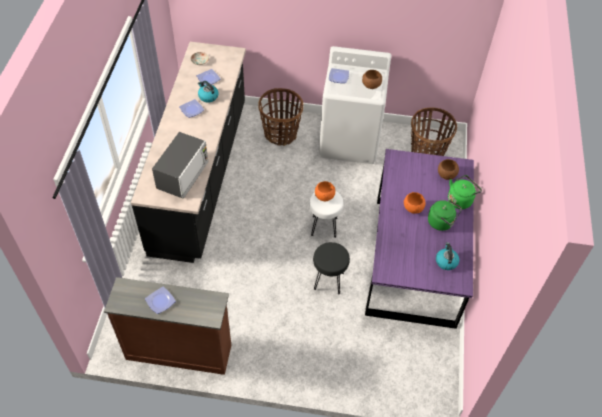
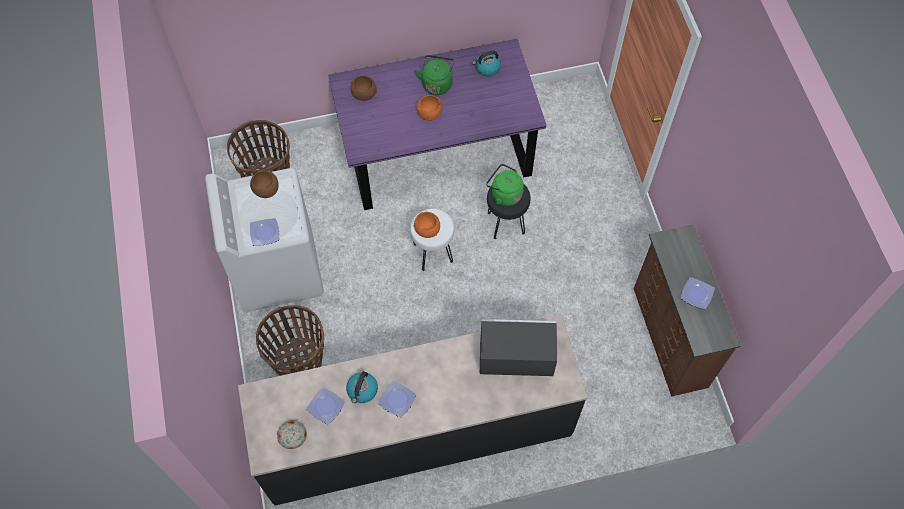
camera: 110 degrees left, 10 degrees up
(460, 200) = (396, 73): green kettle -> green kettle (504, 194)

